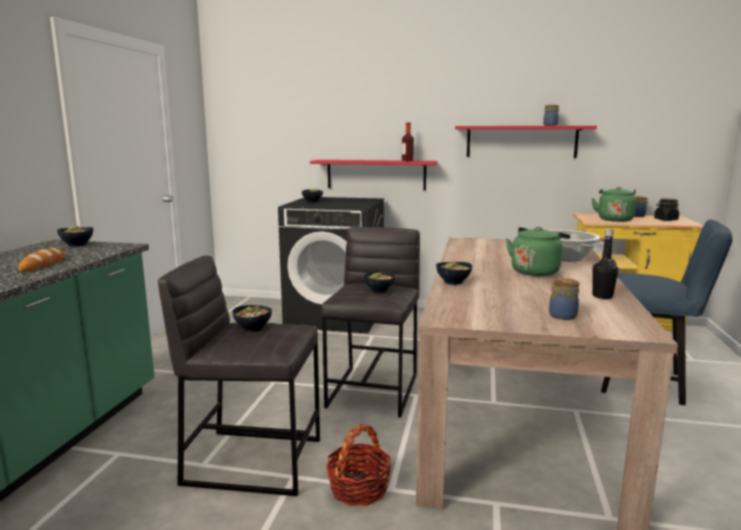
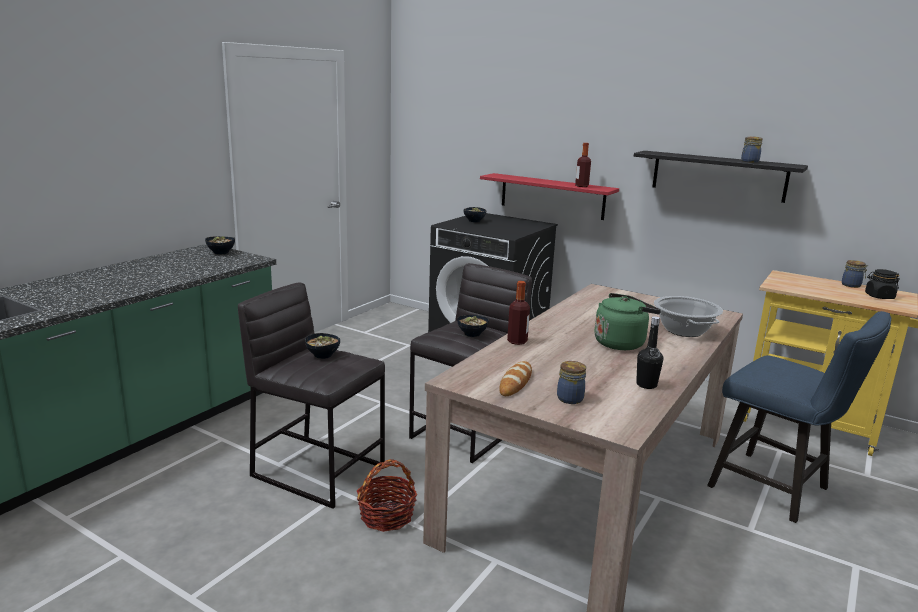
camera: 20 degrees right, 5 degrees up
(43, 264) = (179, 272): bread -> bread (515, 382)
(452, 282) = (517, 341): bowl -> bottle
(521, 141) = (718, 176): red shelf -> black shelf
(614, 219) = (808, 287): green kettle -> none

